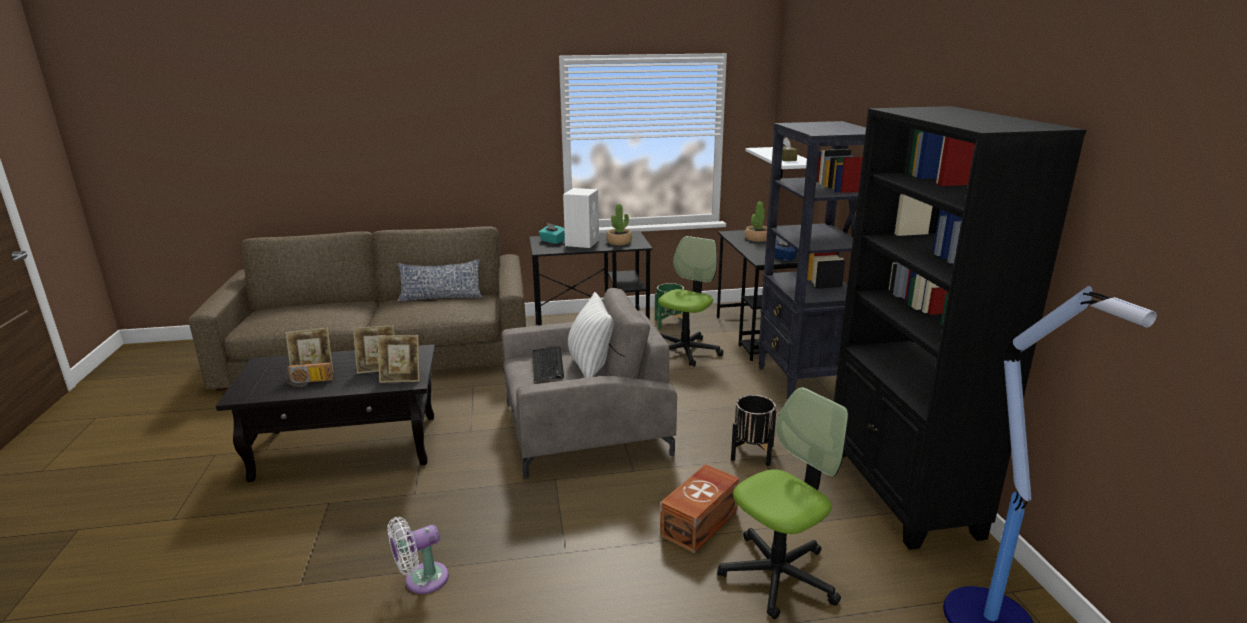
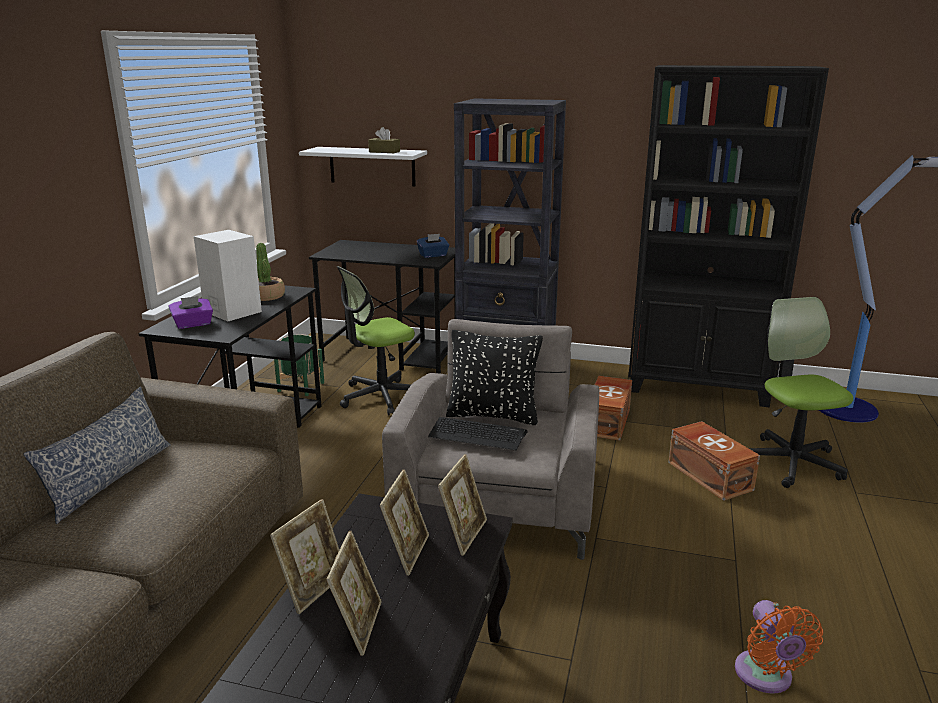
camera: 65 degrees left, 0 degrees up
(309, 383) = (402, 633): radio -> none
(341, 356) = (313, 588): none -> picture frame
(422, 580) = (766, 677): white fan -> orange fan
(552, 241) = (193, 324): turquoise tissue box -> purple tissue box
(591, 366) = (493, 415): white pillow -> black pillow
(685, 351) = (380, 397): office chair -> office chair turned 90 degrees counterclockwise
(752, 452) = (609, 422): black planter -> brown storage box
(757, 239) = (362, 250): potted plant -> none

